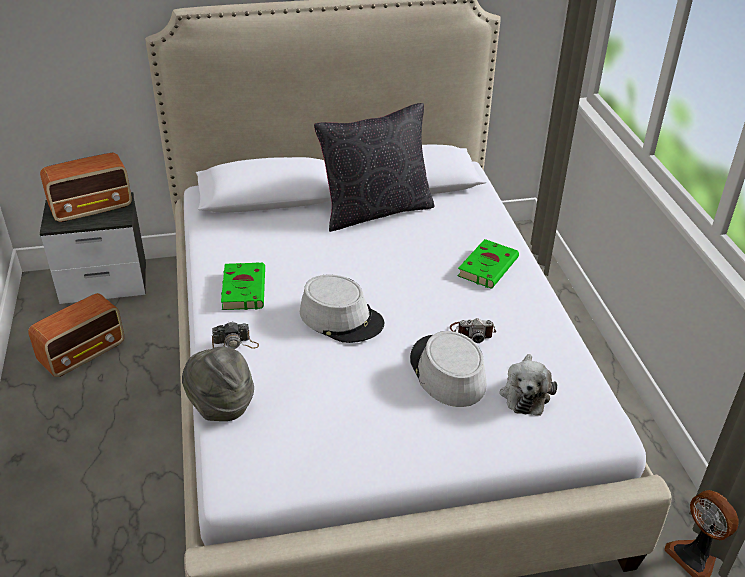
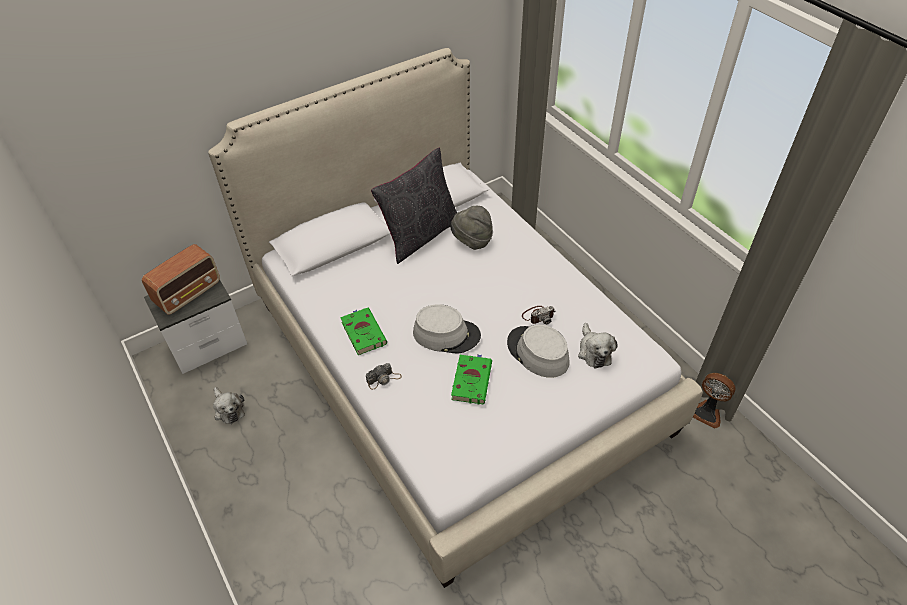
camera: 20 degrees left, 10 degrees up
(84, 354) = (228, 409): radio -> plush toy
(221, 404) = (402, 430): grey hat -> grey hat (472, 241)
(488, 266) = (522, 259): green book -> green book (471, 380)

